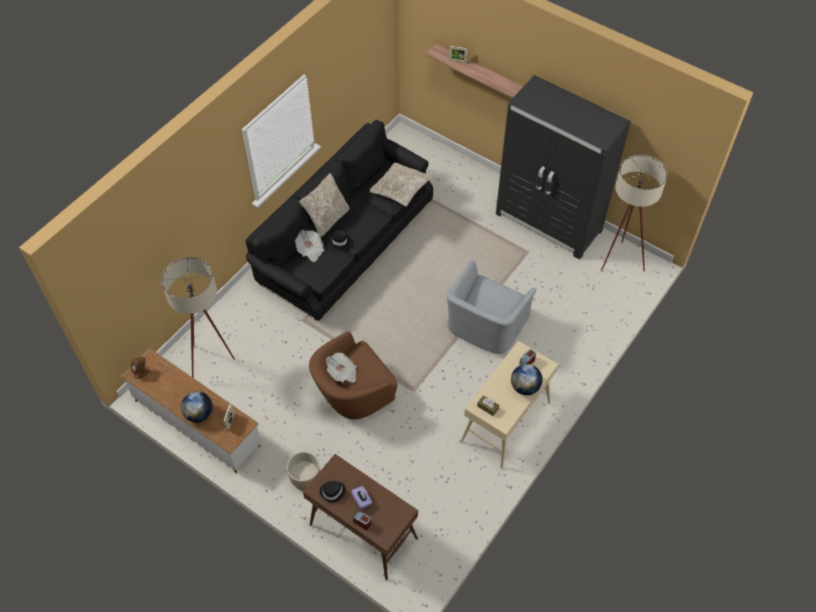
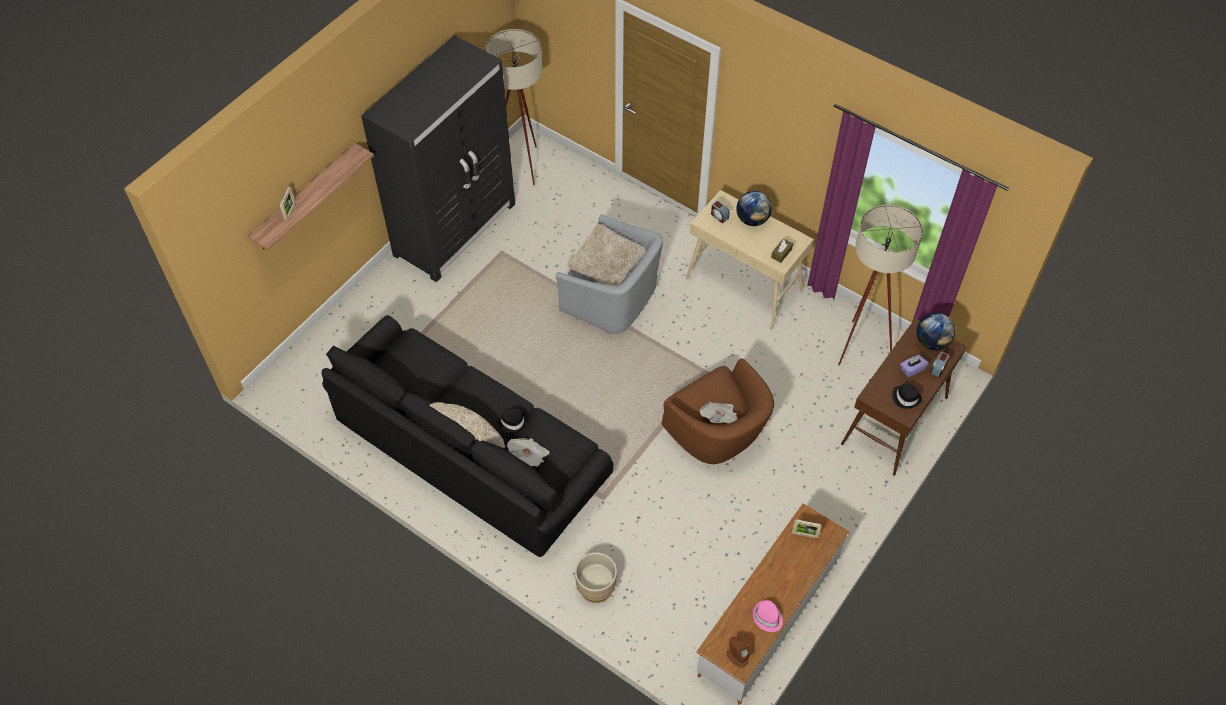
camera: 90 degrees left, 0 degrees up
(167, 392) = (767, 617): none -> pink hat
(199, 414) = (796, 573): globe -> globe (931, 342)
(213, 362) = (673, 607): beige floor lamp -> beige floor lamp (859, 343)
(305, 479) = (836, 483): beige planter -> beige planter (596, 588)
(400, 189) = (425, 353): beige pillow -> beige pillow (606, 264)

